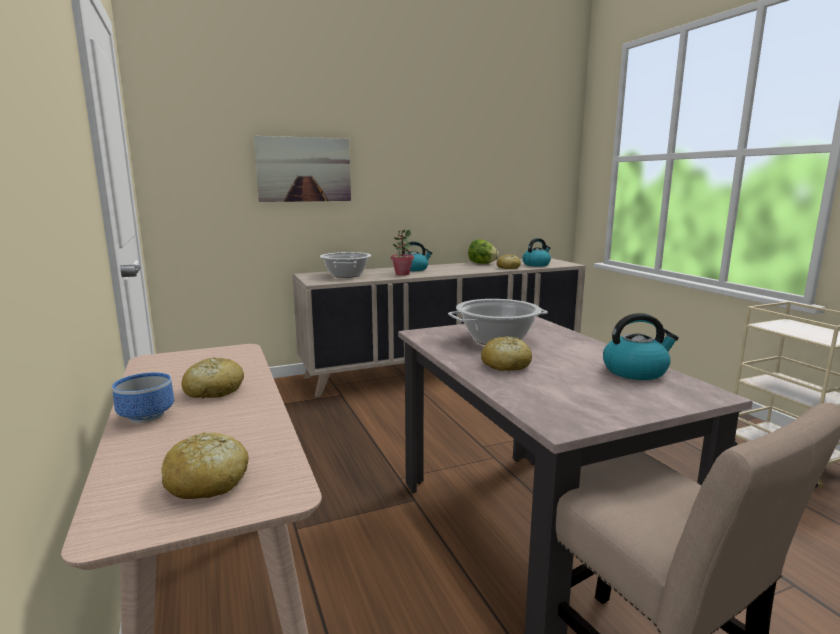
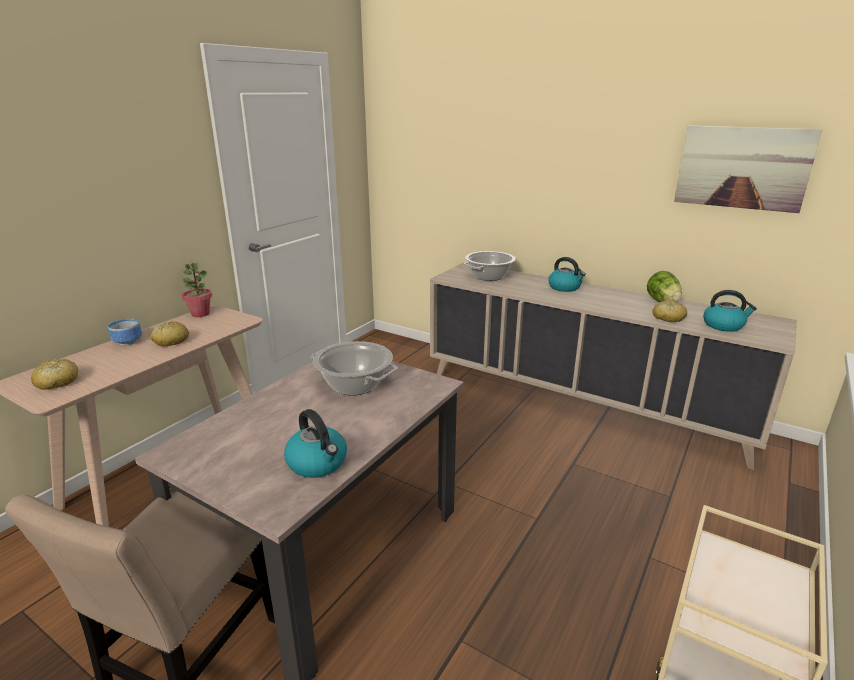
camera: 55 degrees right, 10 degrees up
(304, 169) = (483, 166): picture -> picture (742, 168)
(402, 274) = (534, 290): potted plant -> potted plant (200, 314)
(505, 365) = (287, 405): bread -> none

